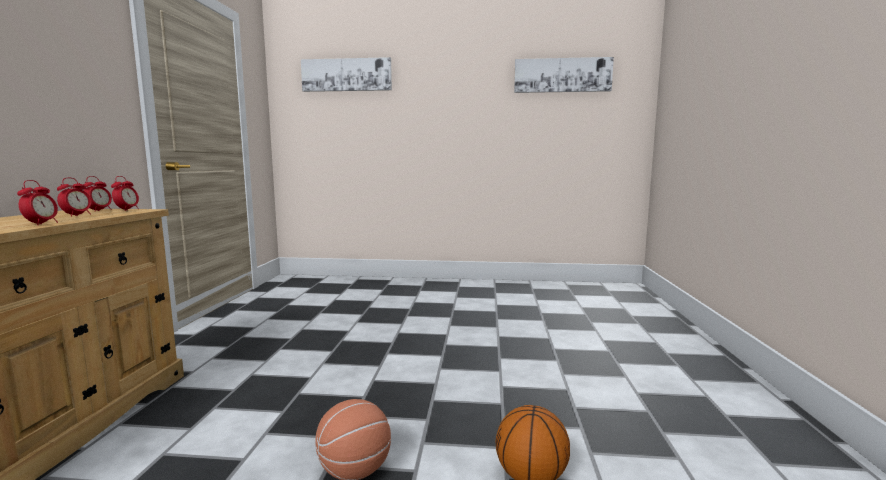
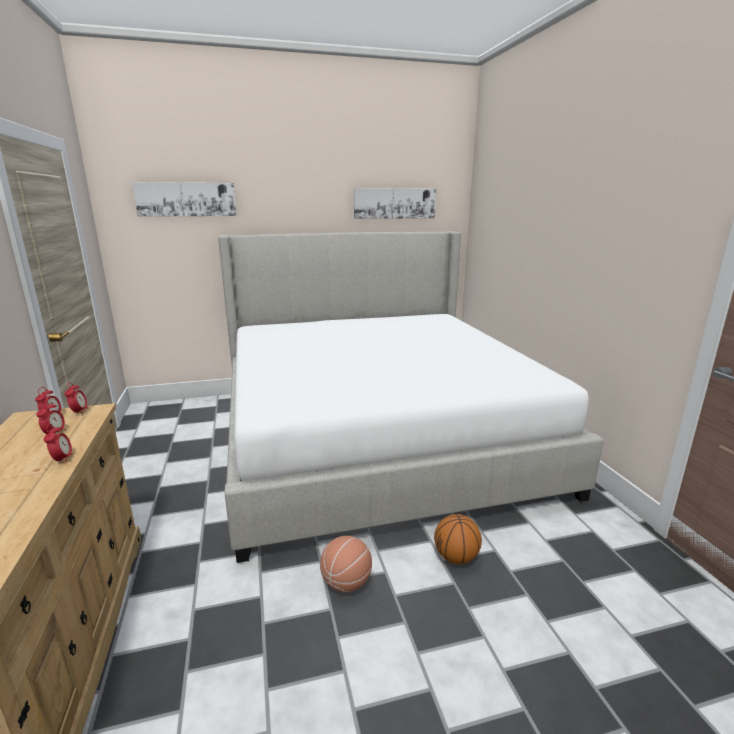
camera: 20 degrees left, 10 degrees up
(500, 327) = (375, 436): none -> bed

